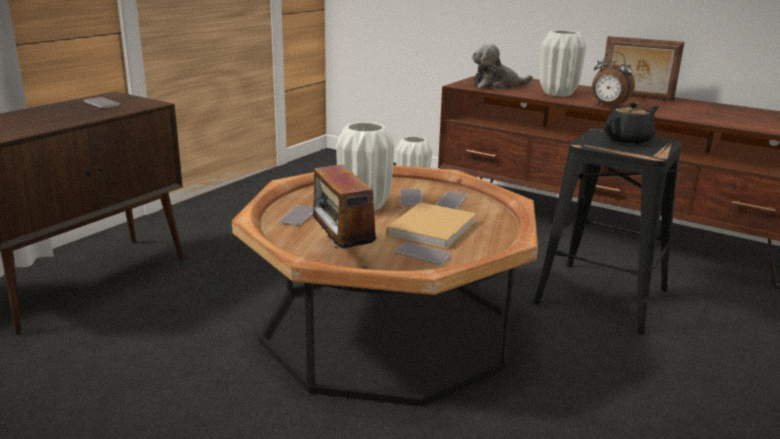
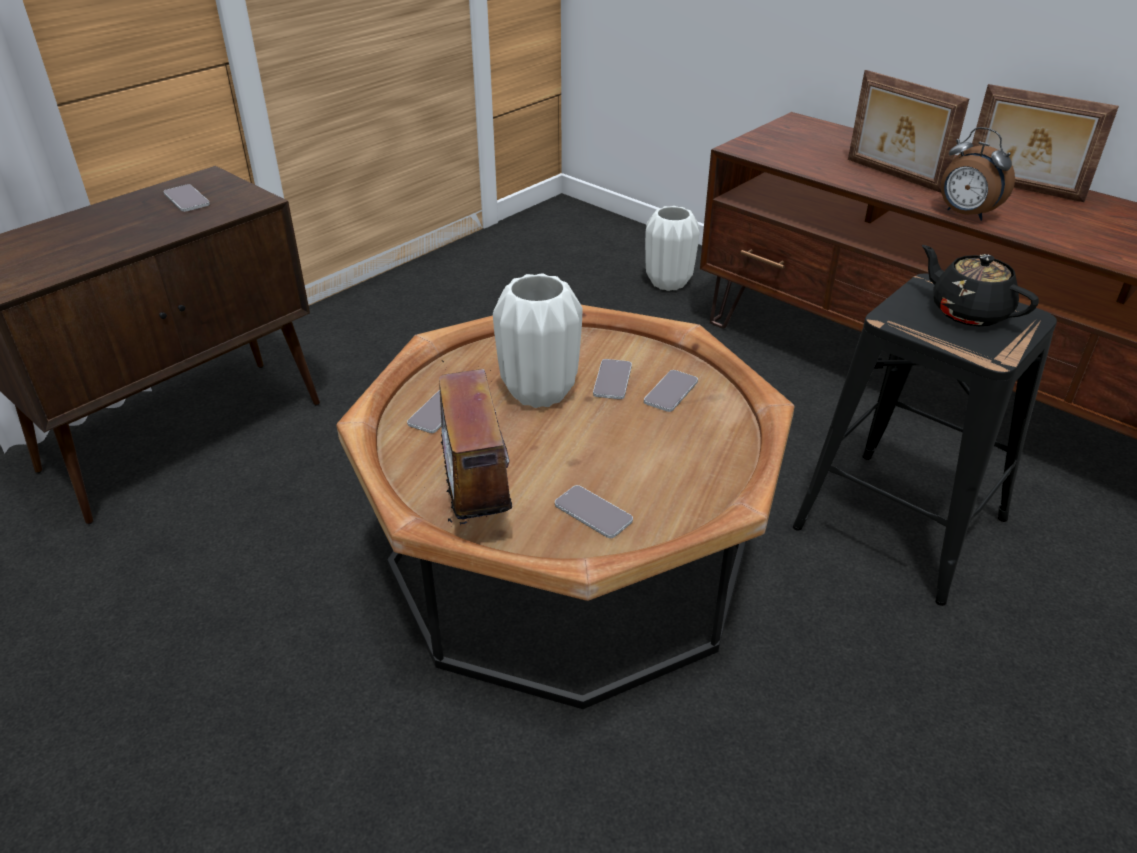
camera: 10 degrees right, 15 degrees up
(433, 227) = (627, 451): beige book -> none
(497, 85) = (799, 150): plush toy -> none
(558, 94) = (893, 176): white vase -> picture frame
(628, 140) = (968, 311): black teapot -> black teapot turned 105 degrees counterclockwise

